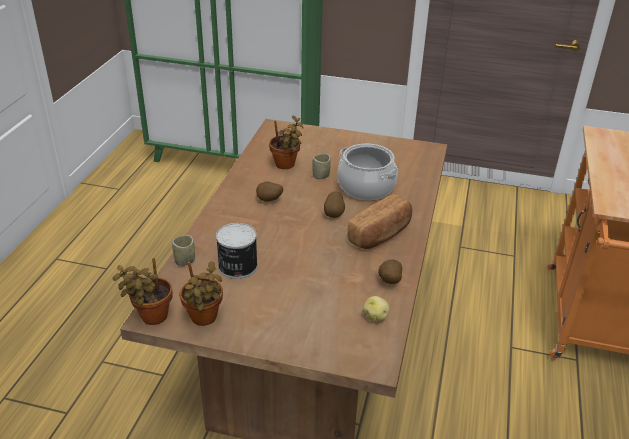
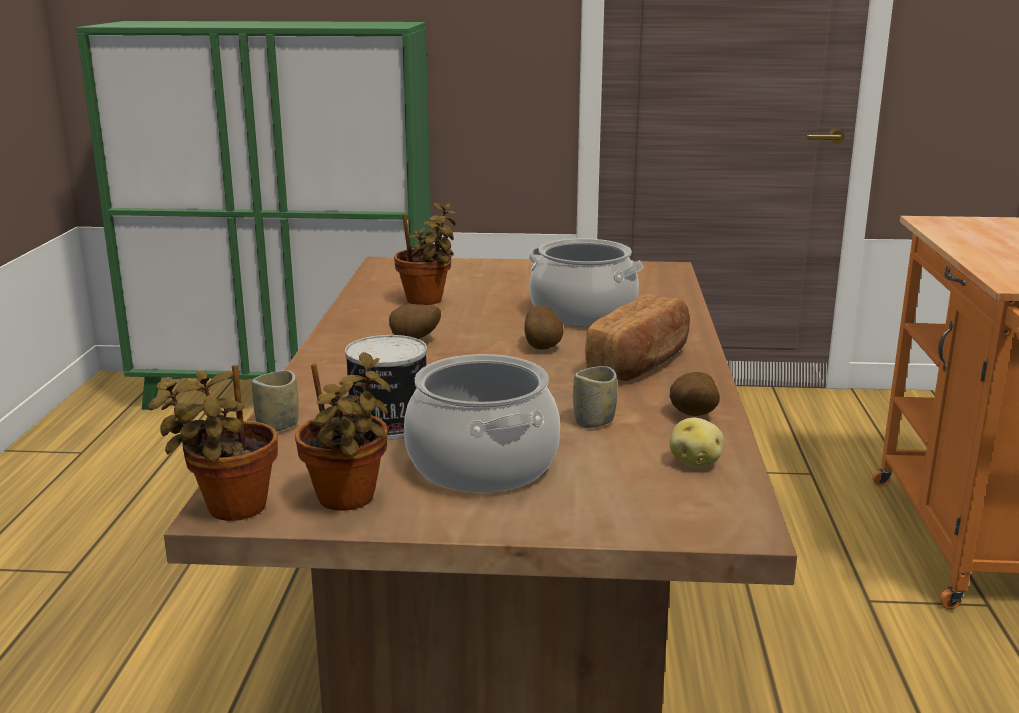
camera: 10 degrees left, 15 degrees down
(272, 303) = (481, 465): none -> cooking pot
(321, 176) = (495, 307): cup -> cup (594, 421)

